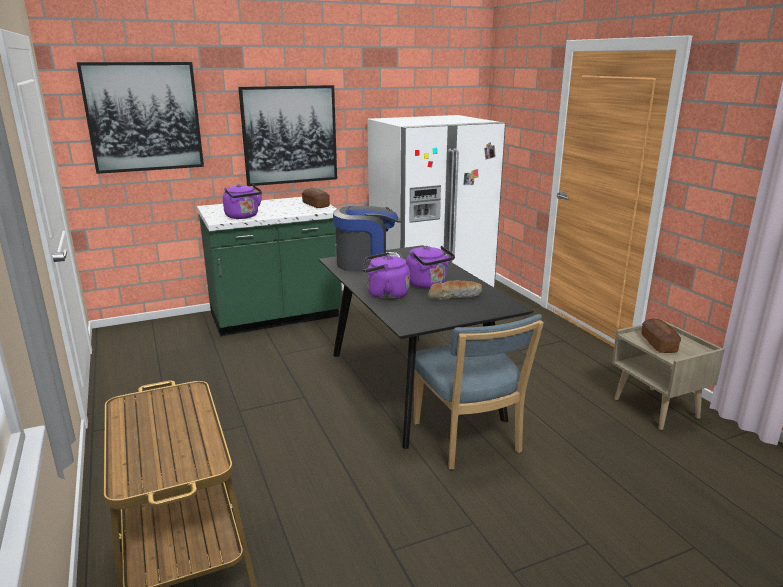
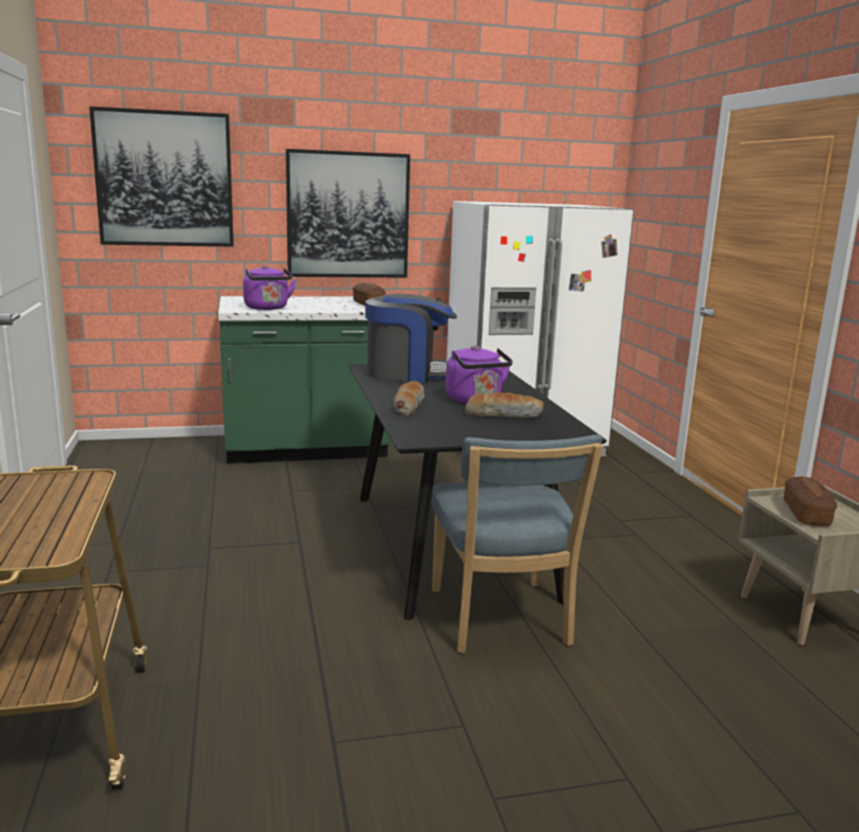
camera: 10 degrees right, 5 degrees down
(384, 295) = (408, 406): purple kettle -> bread

